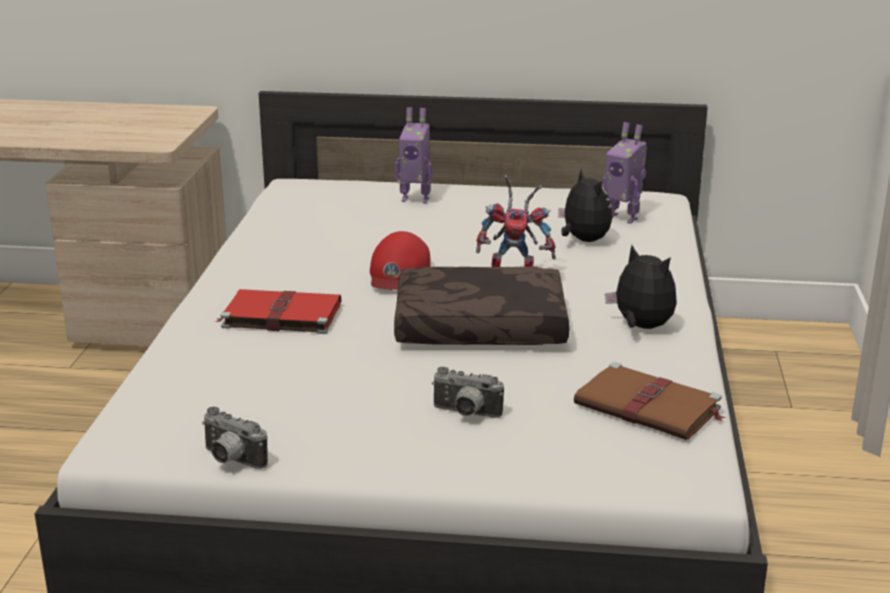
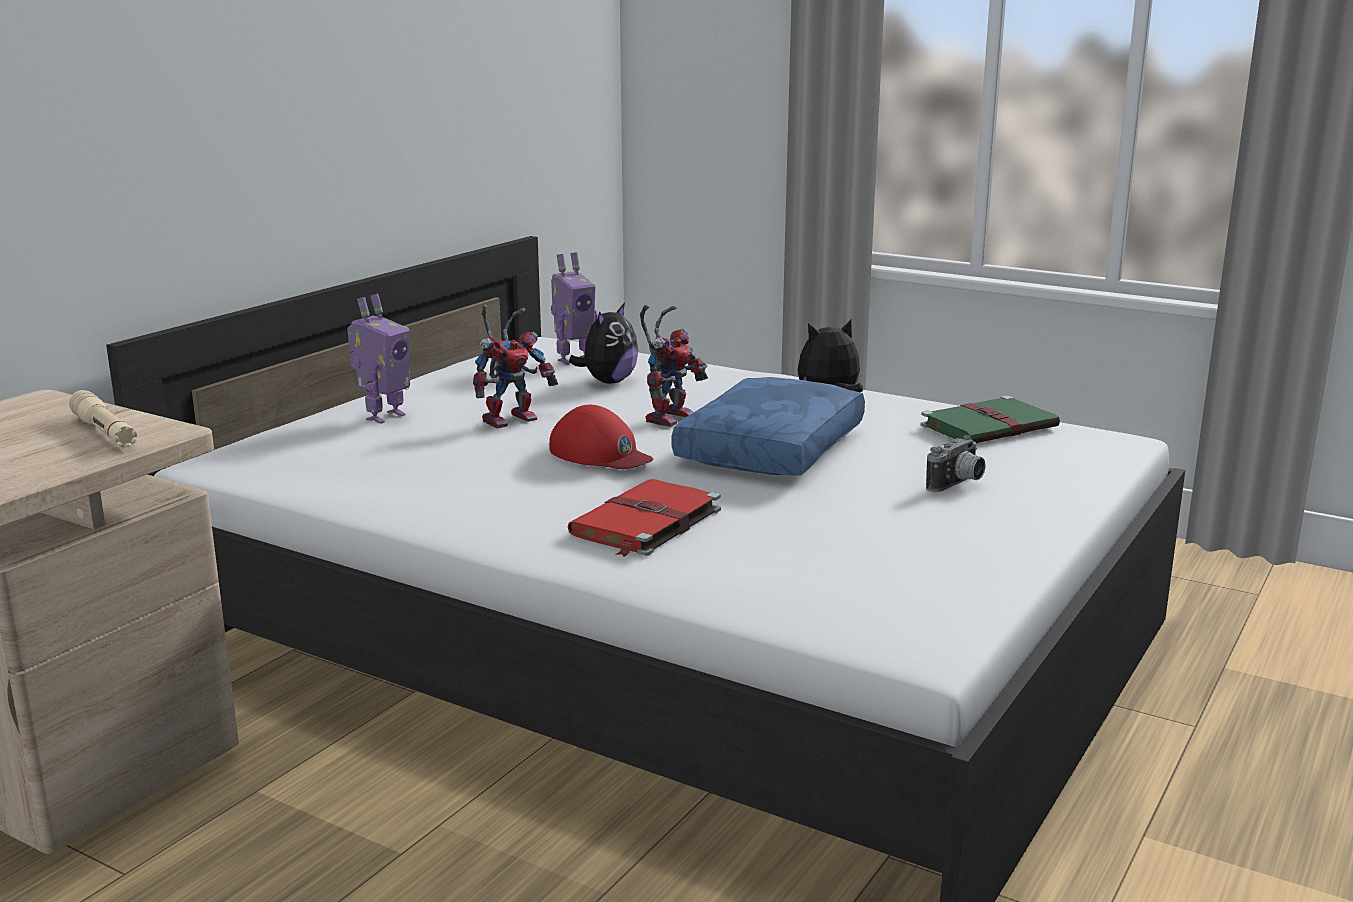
camera: 65 degrees left, 5 degrees down
(149, 135) = (105, 432): none -> beige flashlight
(230, 460) = (997, 592): camera -> none
(451, 231) = (511, 418): none -> toy robot
(478, 328) = (773, 450): brown pillow -> blue pillow
(583, 240) = (608, 381): plush toy -> plush toy turned 120 degrees clockwise
(649, 407) = (990, 426): brown book -> green book

